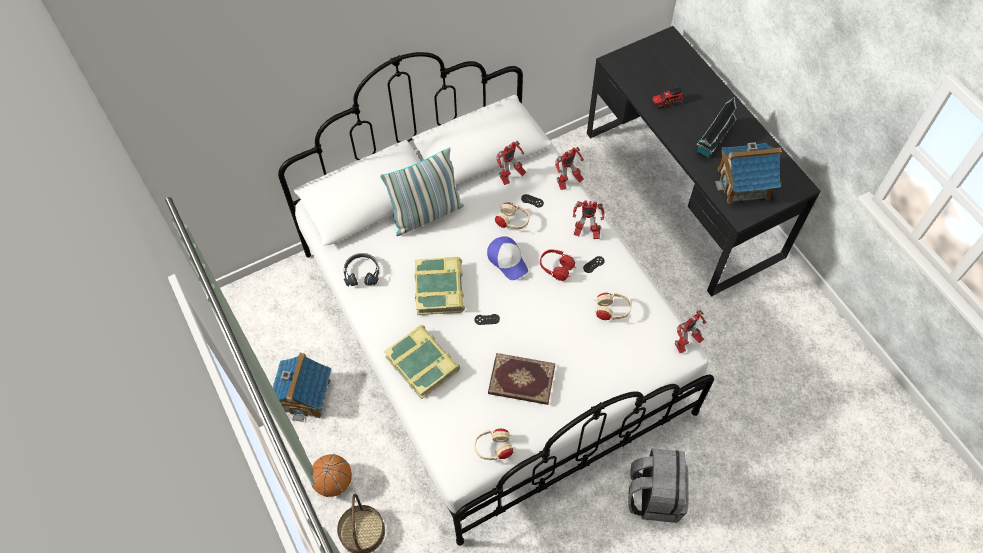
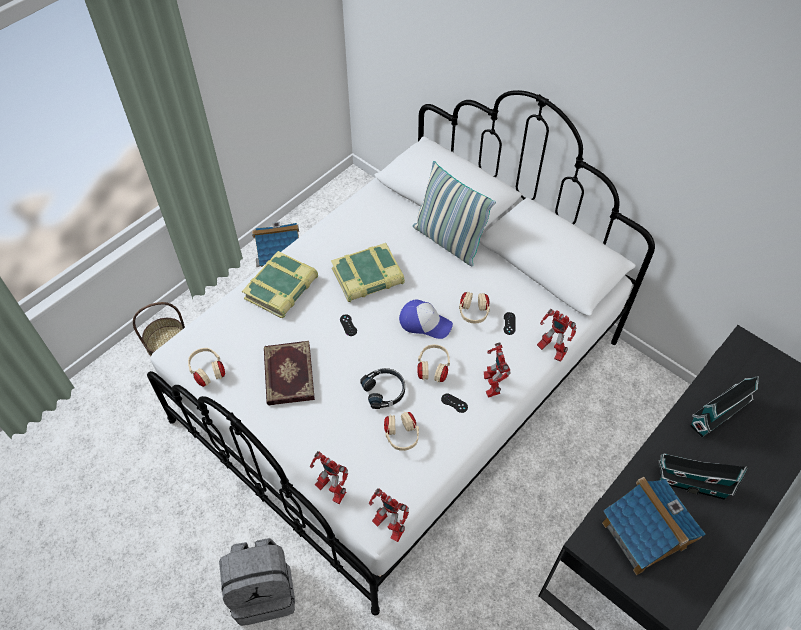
camera: 70 degrees right, 5 degrees down
(334, 482) = (207, 307): basketball -> none
(362, 272) = (362, 214): black headphones -> black headphones (384, 390)
(507, 260) = (425, 323): cap -> cap turned 105 degrees counterclockwise
(511, 177) = (530, 296): toy robot -> toy robot (330, 489)
(556, 269) = (433, 369): red headphones -> beige headphones
(666, 102) = (718, 414): toy truck -> toy house

